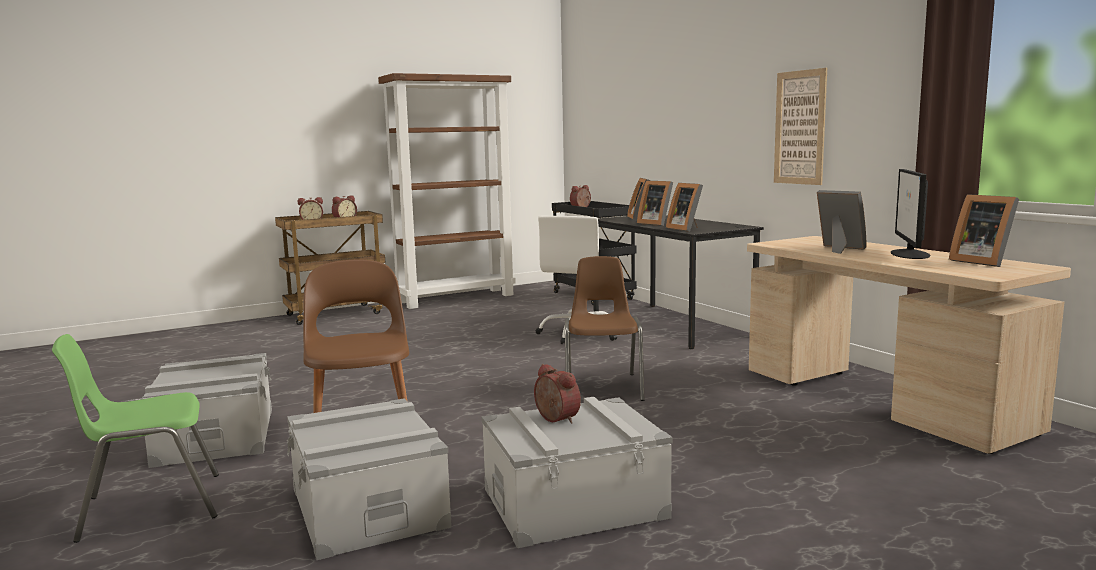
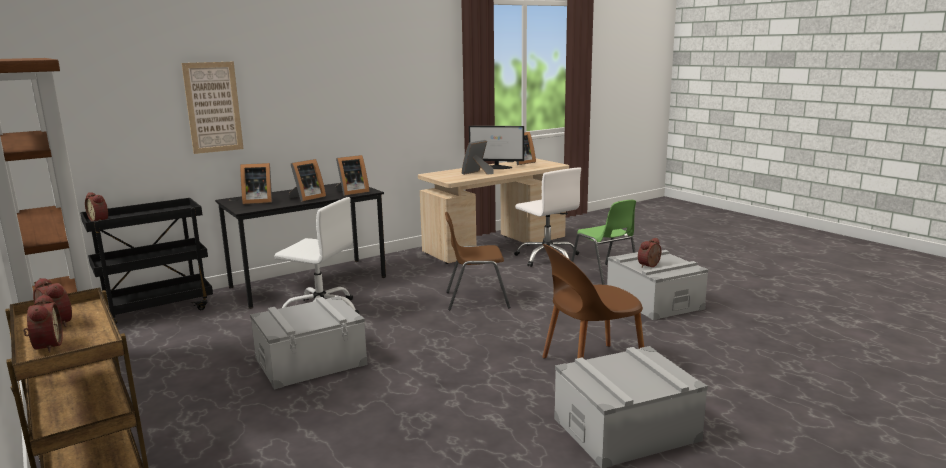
camera: 95 degrees left, 5 degrees up
(149, 507) = (754, 415): green chair -> green chair (604, 276)
(368, 507) = (696, 345): grey storage box -> grey storage box (310, 361)
(800, 127) = (374, 106): picture -> picture (213, 107)
(825, 436) = (547, 258): none -> white office chair

